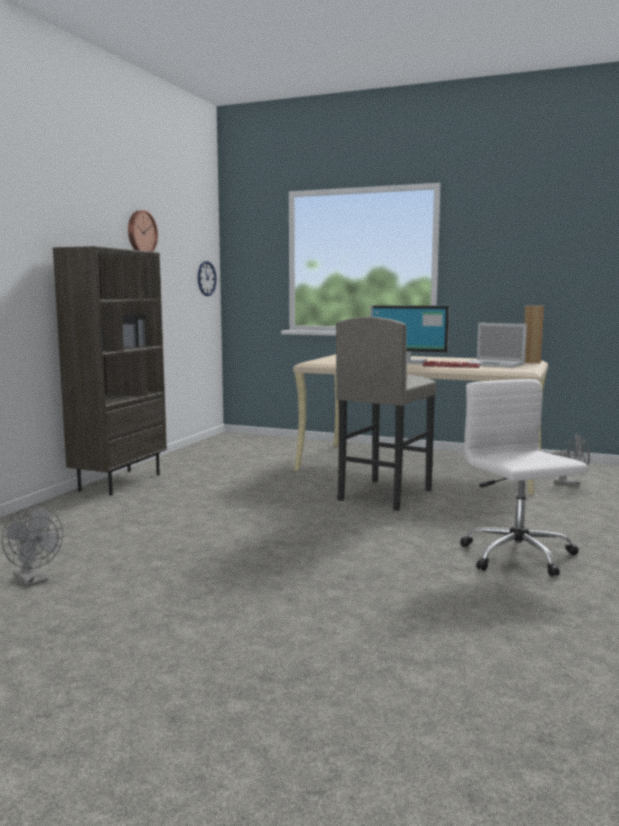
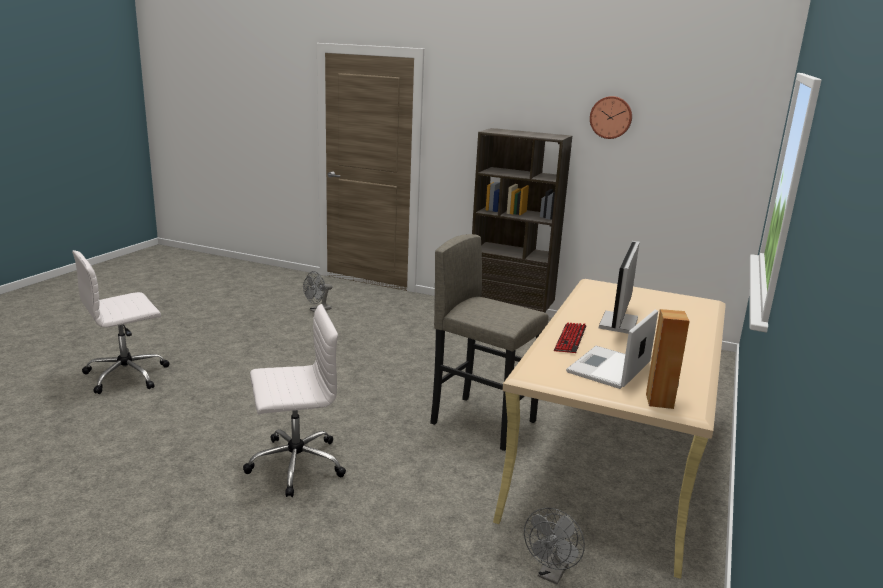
camera: 90 degrees right, 10 degrees up
(206, 278) = (733, 171): wall clock -> none
(338, 720) = (128, 375): none -> white office chair

